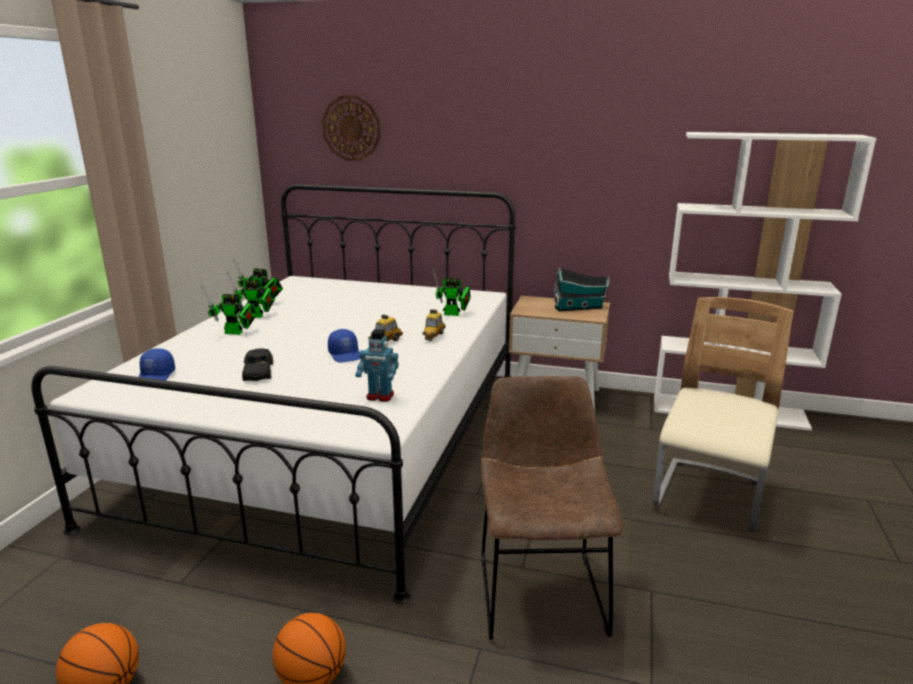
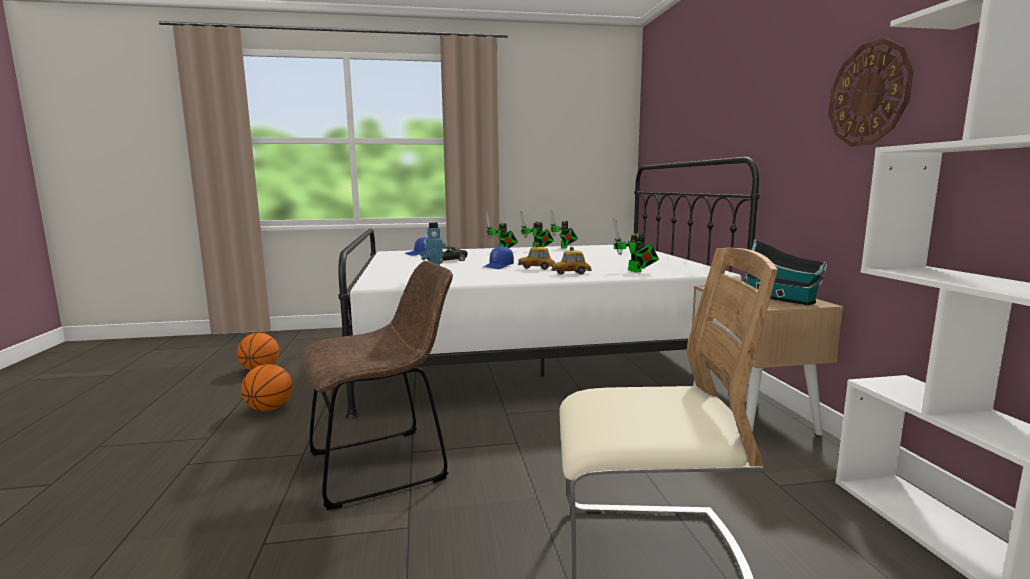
camera: 65 degrees right, 10 degrees down
(351, 128) = (676, 111): wall clock -> wall clock (868, 94)

